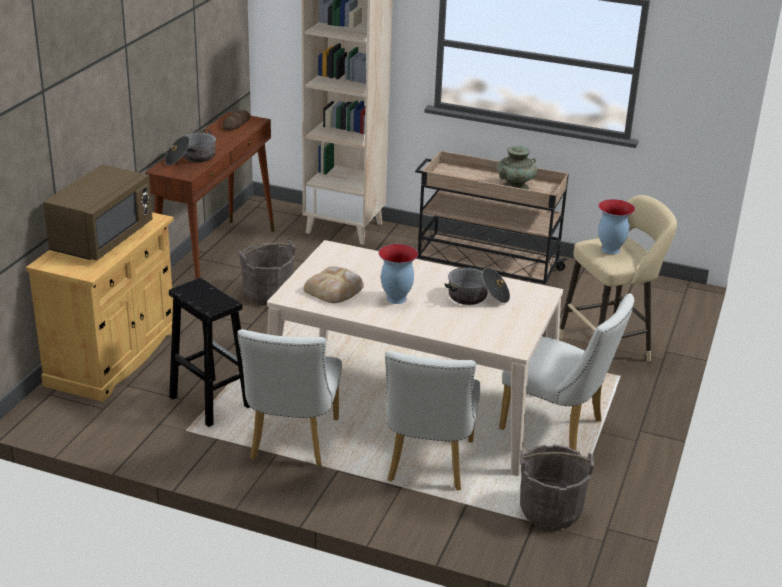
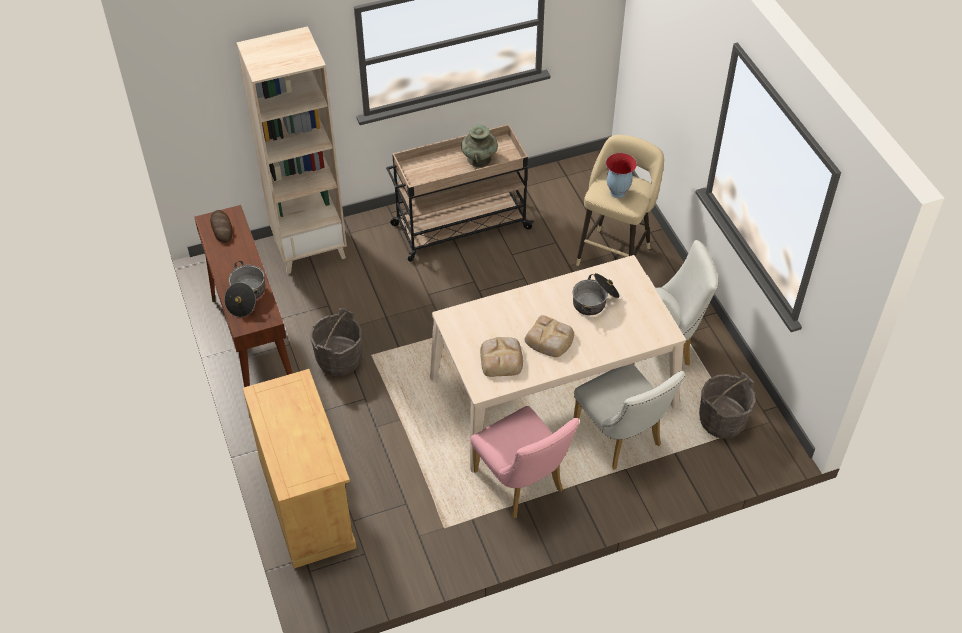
camera: 40 degrees left, 20 degrees up
(102, 238) = (291, 430): brown microwave -> none
(209, 401) = (426, 491): black stool -> none
(291, 443) = (522, 485): white chair -> pink chair
(396, 299) = (550, 339): vase -> bread

